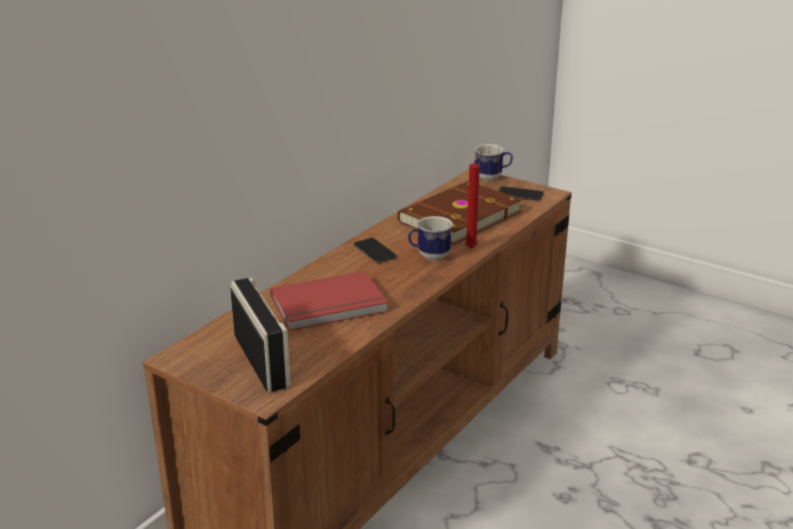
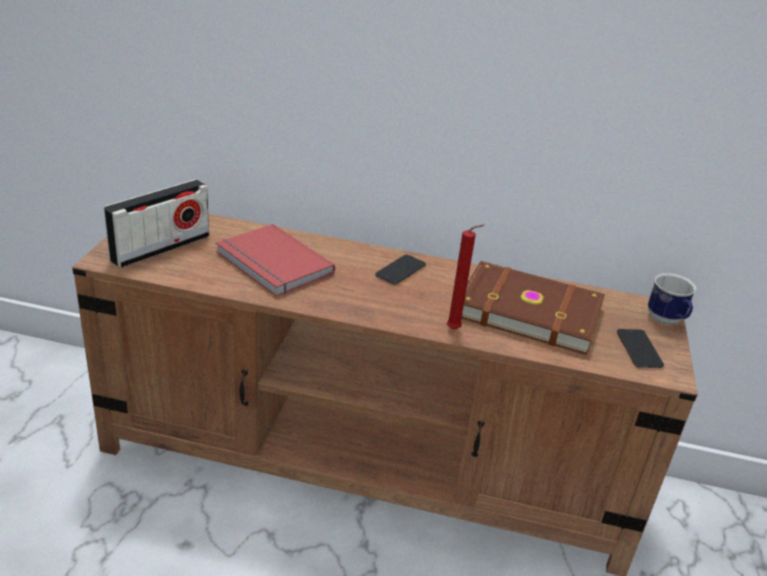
camera: 65 degrees right, 5 degrees up
(429, 256) = (412, 304): mug -> none

